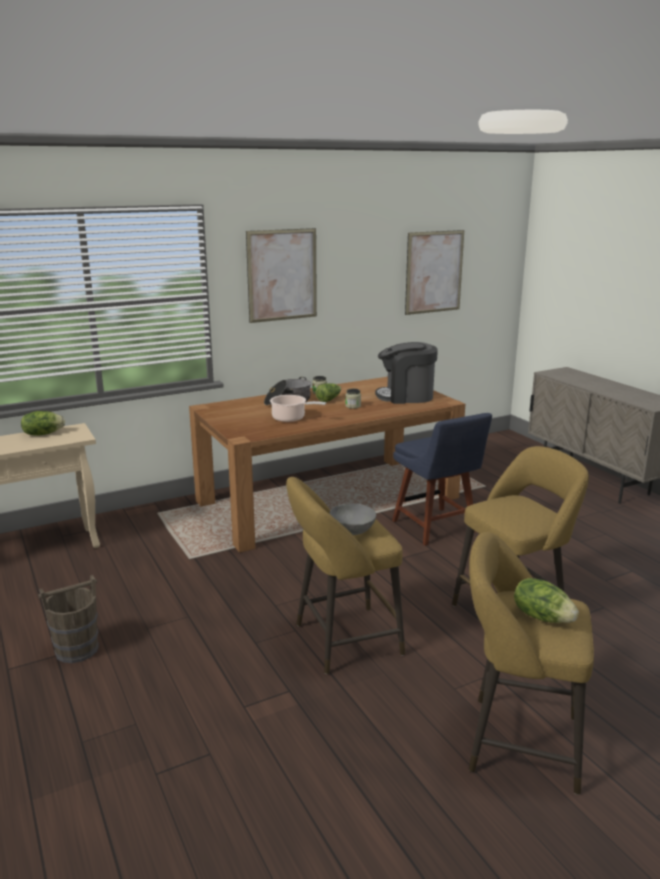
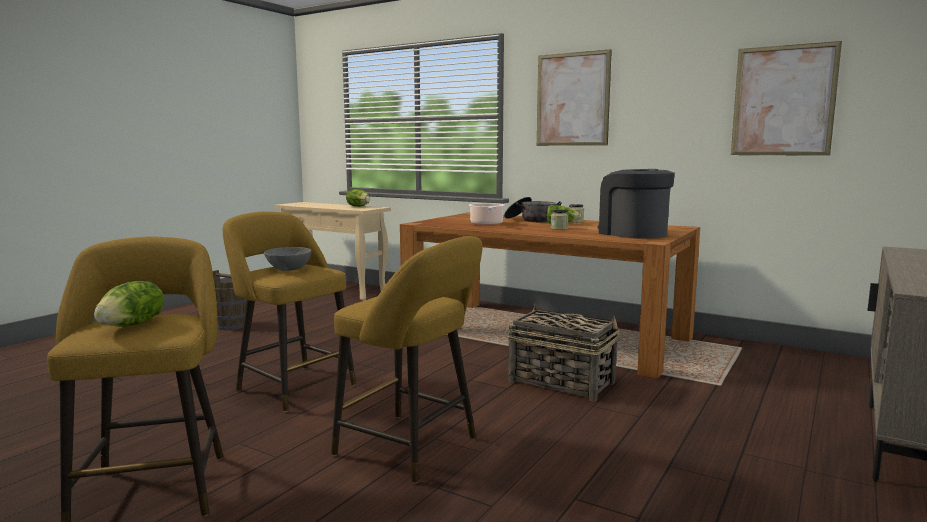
camera: 60 degrees right, 10 degrees down
(436, 528) = (560, 381): blue chair -> basket

